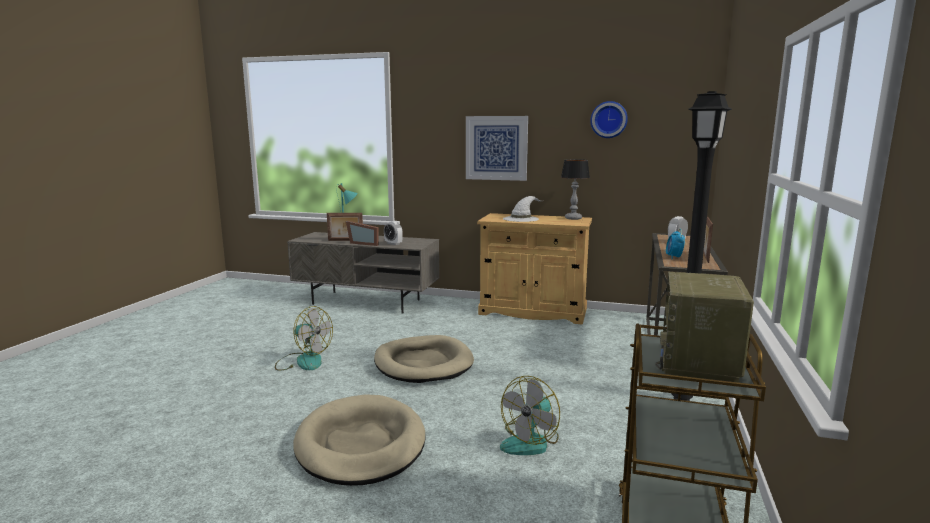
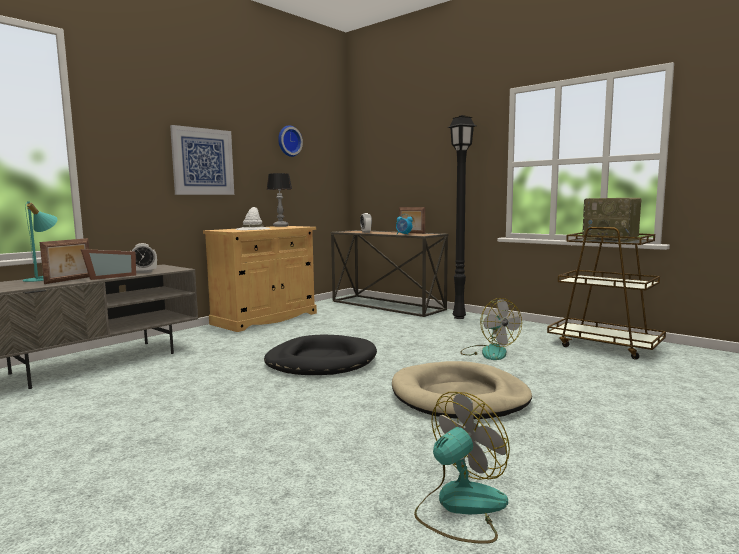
camera: 65 degrees left, 5 degrees down
(303, 361) = (234, 406): fan -> fan (460, 507)
(423, 363) = (321, 361): beige dog bed -> black dog bed

